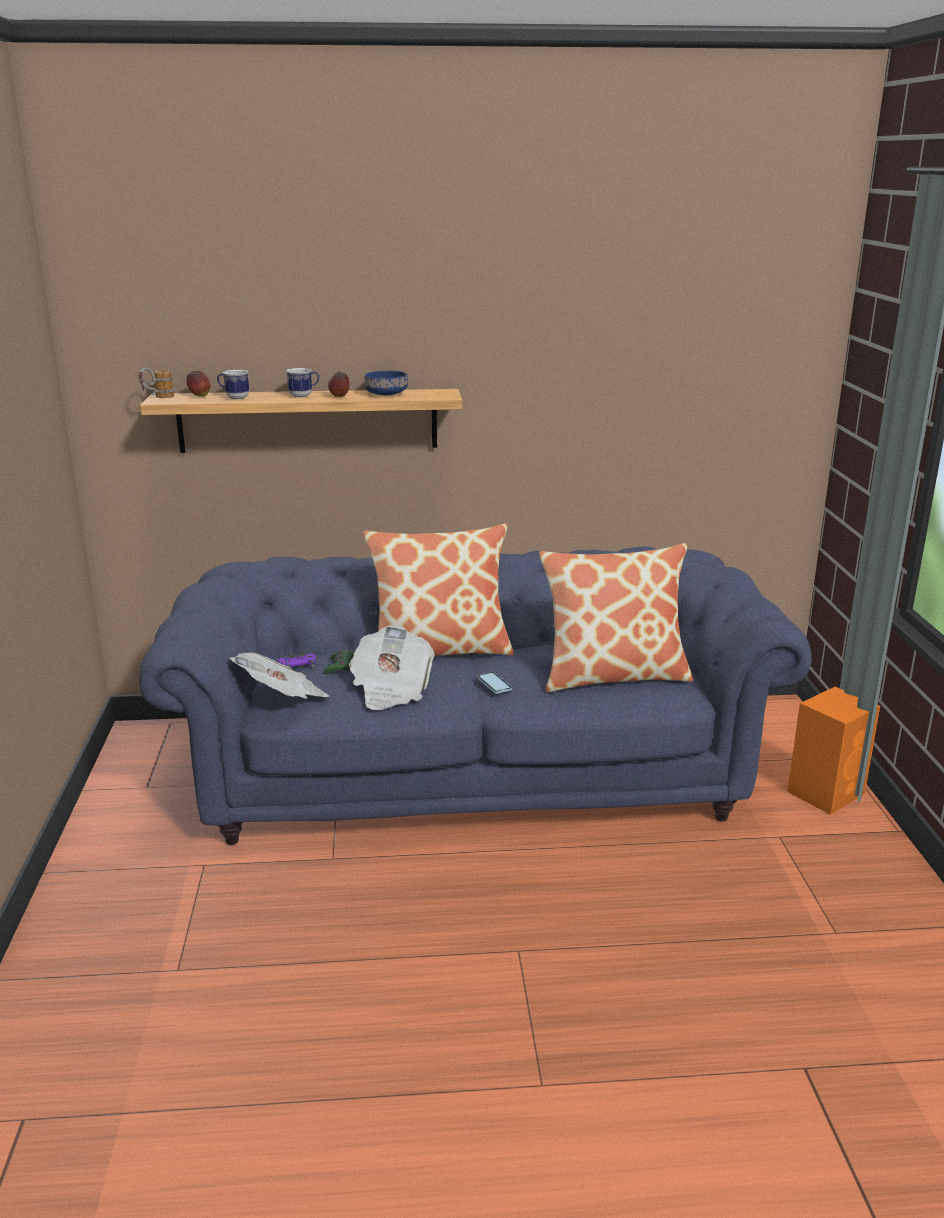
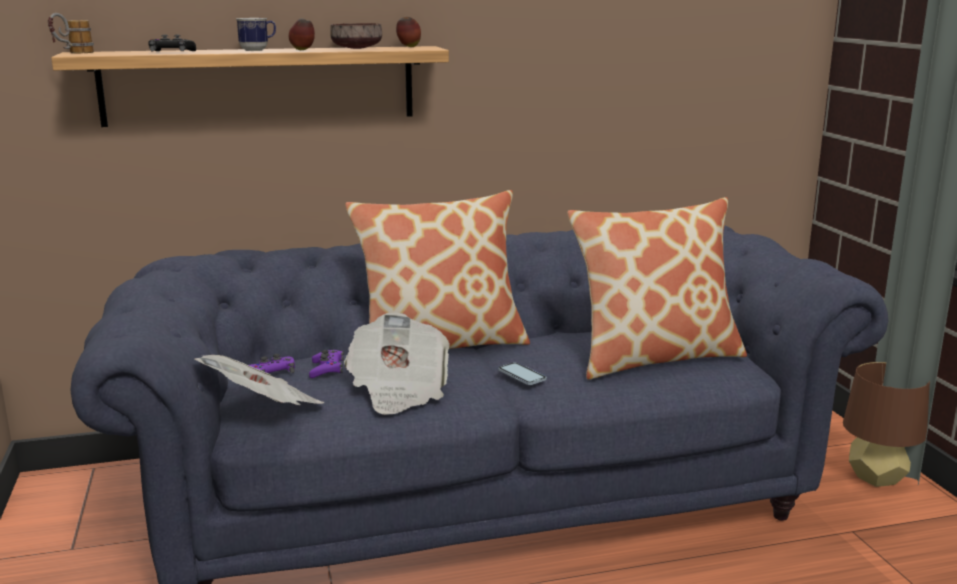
camera: 10 degrees left, 5 degrees down
(199, 396) = (126, 52): apple -> apple (408, 47)
(234, 397) = (172, 52): mug -> black game controller
(340, 666) = (327, 369): green game controller -> purple game controller
(385, 394) = (355, 48): blue bowl -> brown bowl
(827, 792) = (876, 478): orange speaker -> brown table lamp

